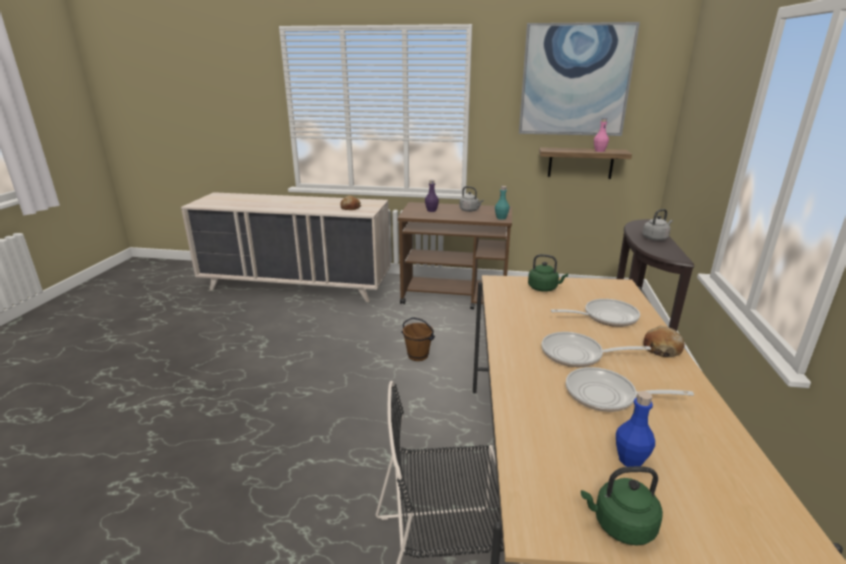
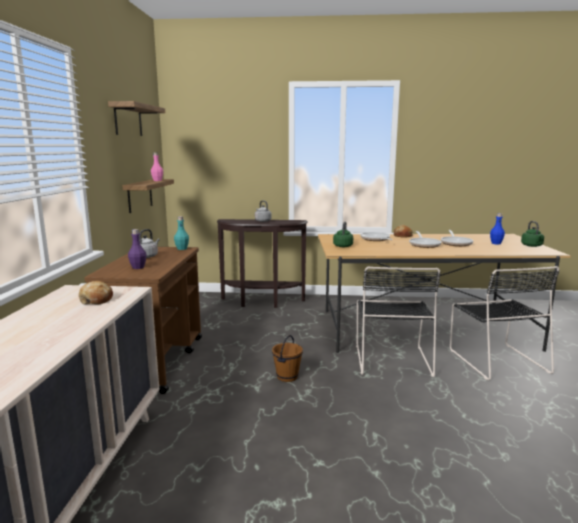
camera: 95 degrees left, 10 degrees down
(454, 434) = (392, 358): none -> black chair
(575, 80) = (128, 120): picture -> shelf

